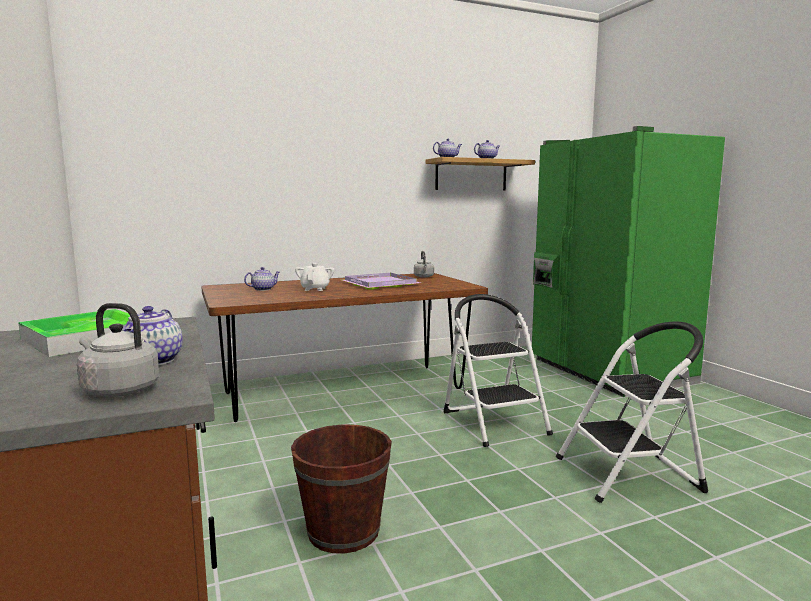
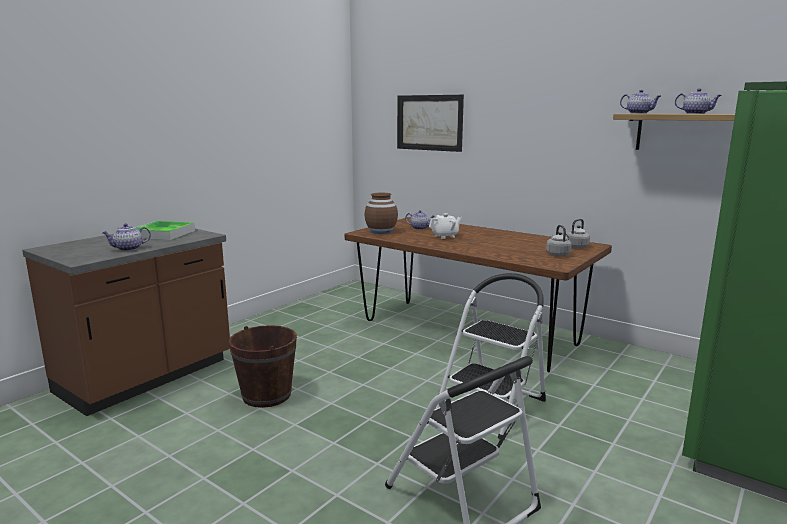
camera: 60 degrees right, 5 degrees up
(118, 390) = (84, 254): grey kettle -> grey kettle (557, 254)
(214, 165) = (429, 122): none -> picture
(241, 298) = (381, 231): none -> brown vase
(380, 284) = (506, 244): purple tray -> none

